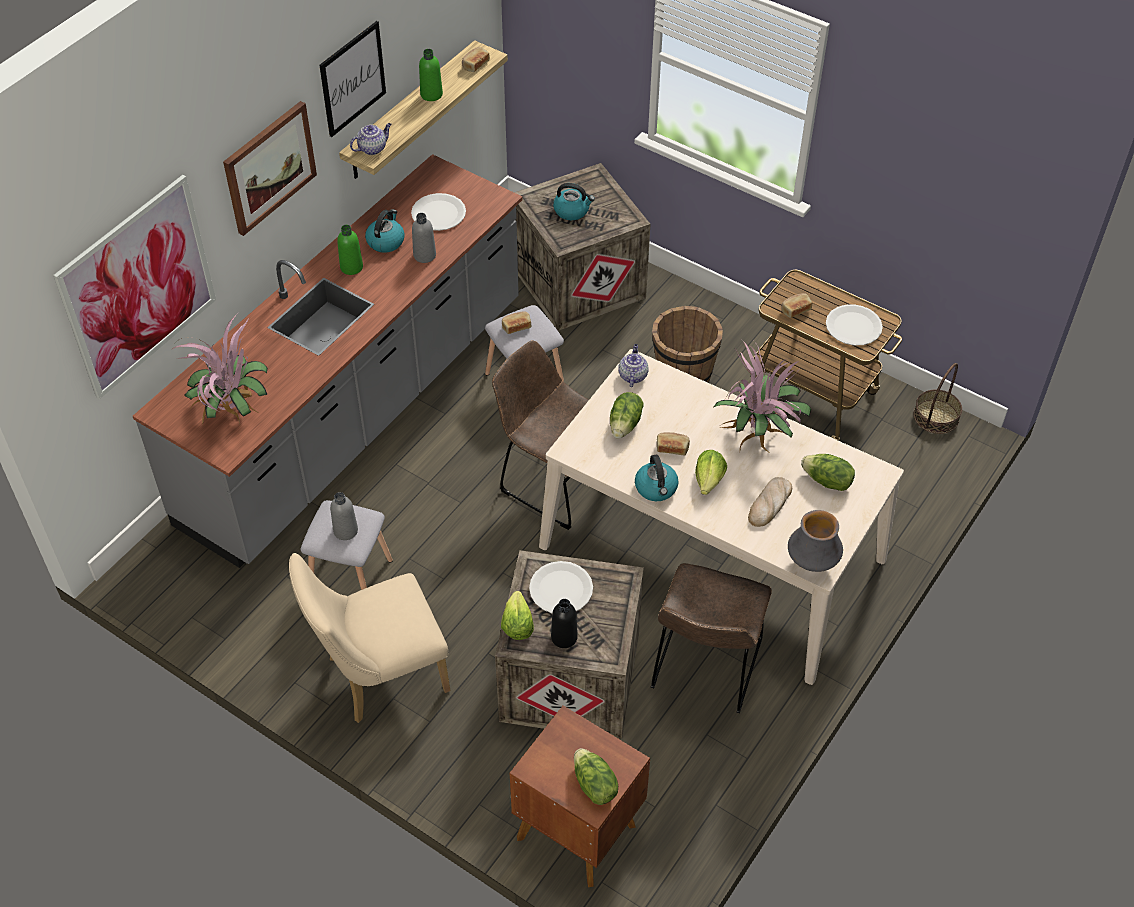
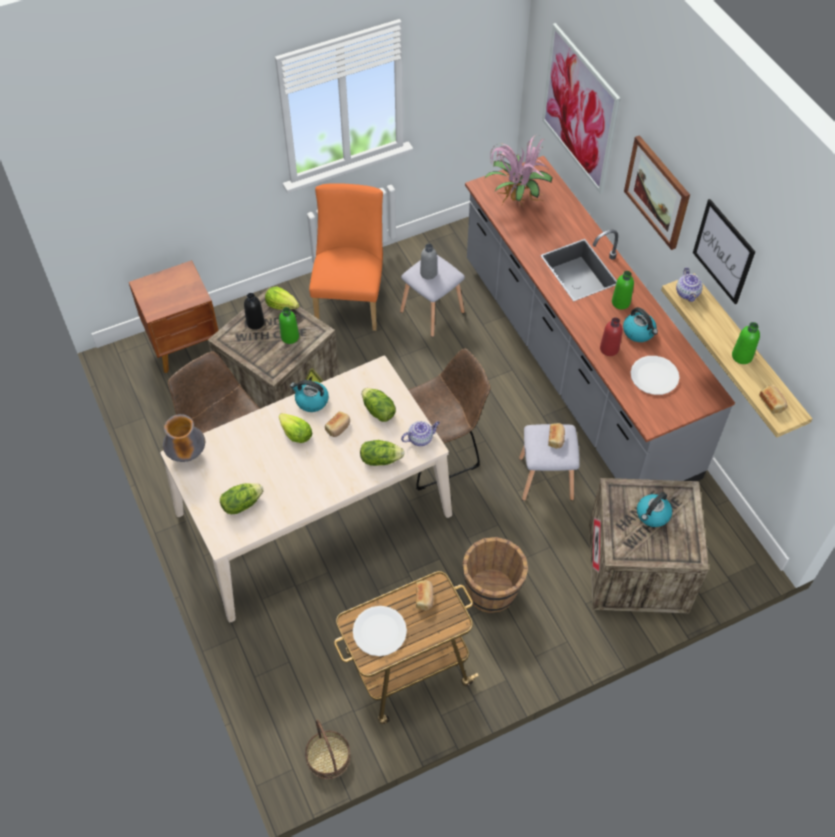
camera: 120 degrees right, 5 degrees up
(379, 676) = (351, 299): beige chair -> orange chair
(424, 255) = (609, 349): grey bottle -> red bottle
(561, 589) = (290, 337): white plate -> green bottle
(593, 785) = (153, 291): lettuce -> lettuce (380, 459)
(632, 375) = (420, 438): teapot -> teapot turned 60 degrees counterclockwise
(758, 435) = (311, 485): potted plant -> none
(769, 504) = (250, 457): bread -> none

